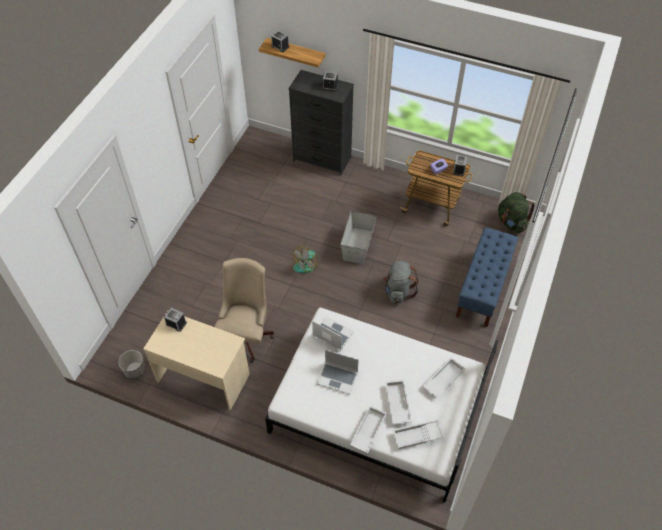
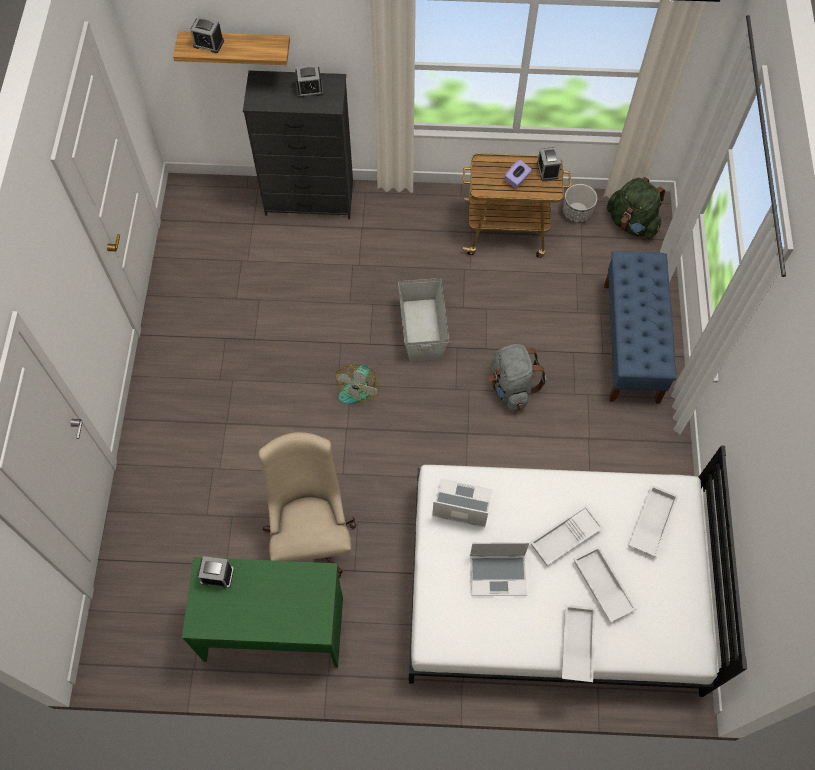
camera: 20 degrees left, 10 degrees up
(135, 370) = (160, 654): planter -> planter (577, 213)
(203, 377) = (273, 627): beige desk -> green desk
(417, 436) = (650, 628): white tray -> white tray (565, 538)

